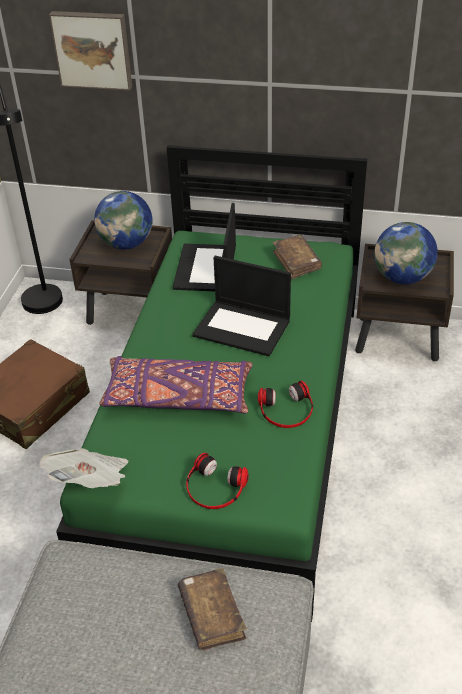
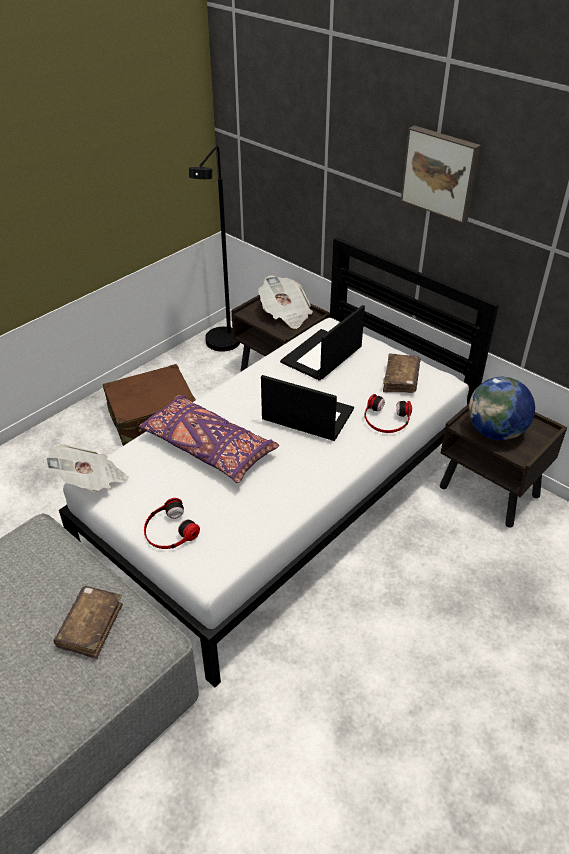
camera: 30 degrees right, 0 degrees up
(93, 49) = (295, 134): picture -> picture (441, 173)
(126, 244) = (285, 314): globe -> newspaper
(234, 428) = (284, 502): green bed -> white bed
(243, 327) = (306, 415): laptop -> laptop turned 150 degrees clockwise
(286, 410) = (280, 497): headphones -> headphones (386, 419)

